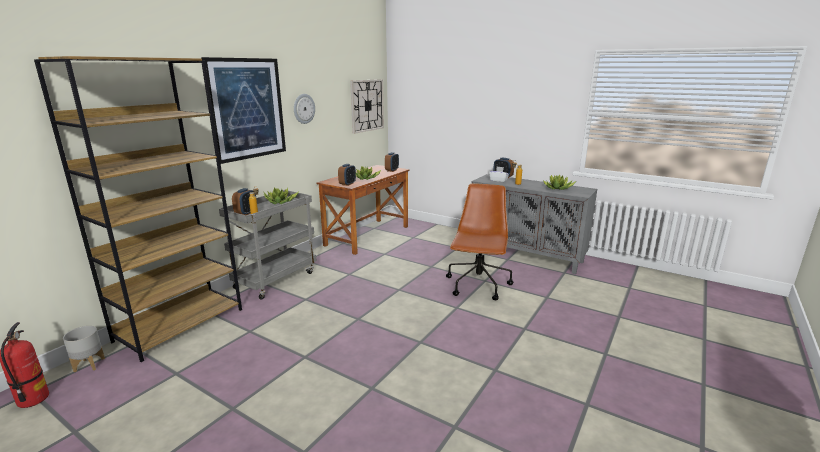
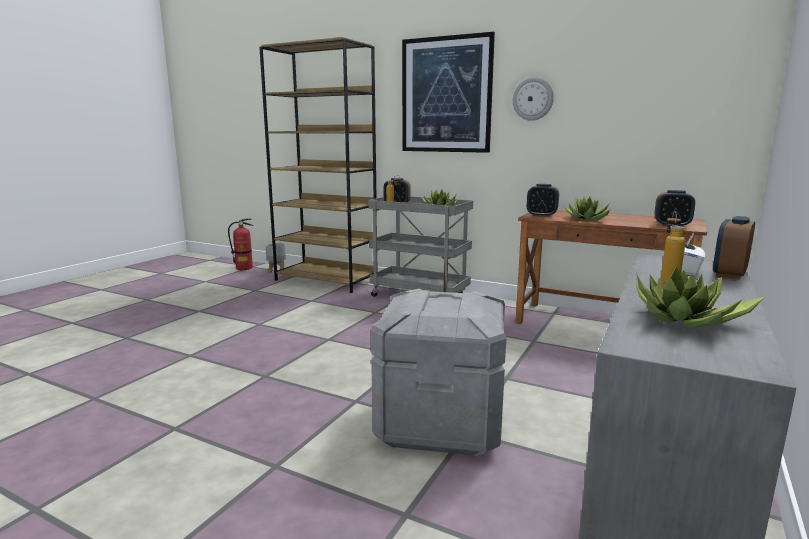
camera: 85 degrees right, 5 degrees down
(367, 105) = (696, 101): wall clock -> none
(478, 286) = (441, 423): brown office chair -> grey storage box

